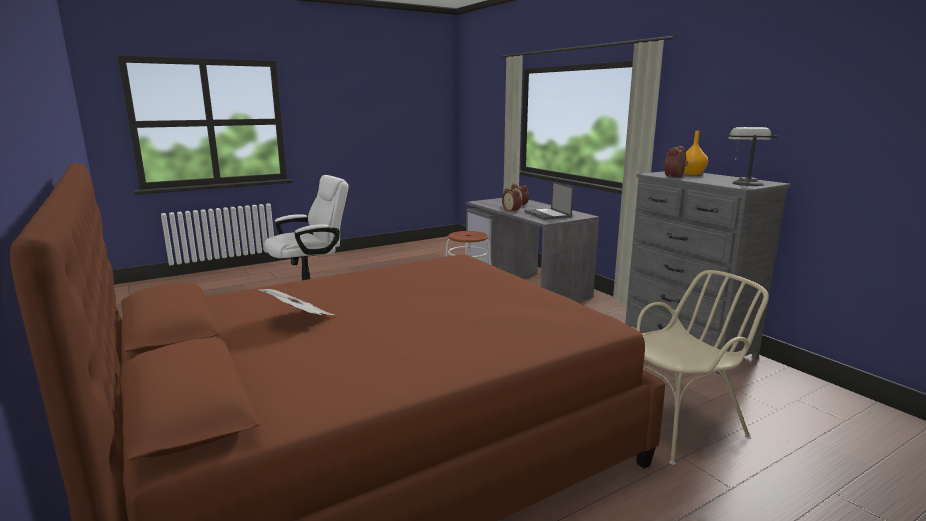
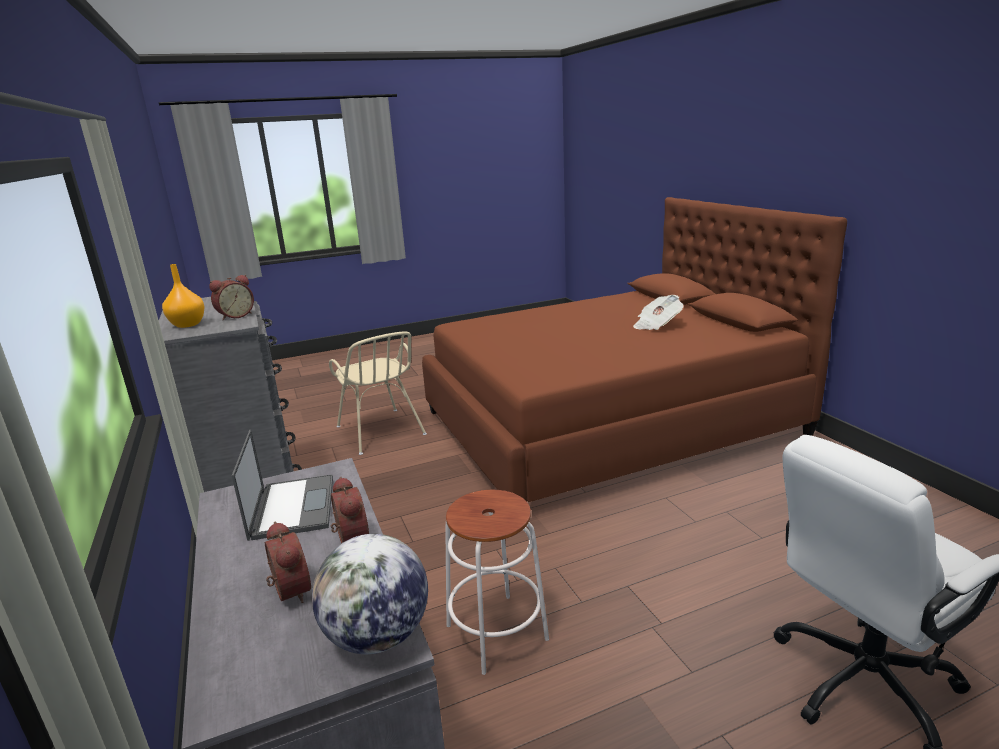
camera: 170 degrees left, 5 degrees up
(483, 202) = (378, 636): none -> globe
(680, 424) = (381, 432): beige chair -> beige chair turned 105 degrees counterclockwise
(744, 183) = (209, 302): table lamp -> none

